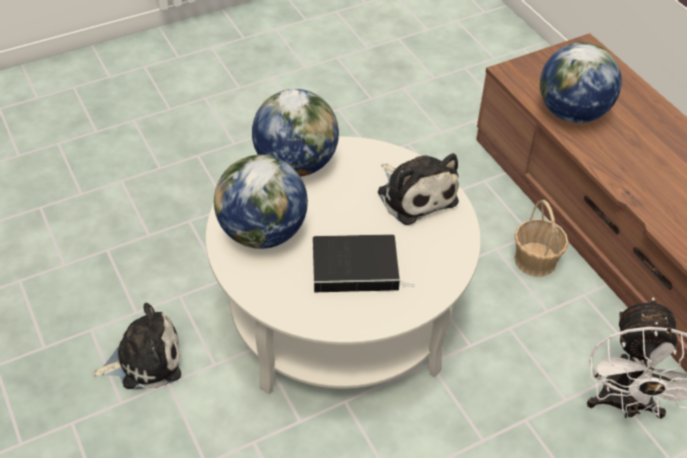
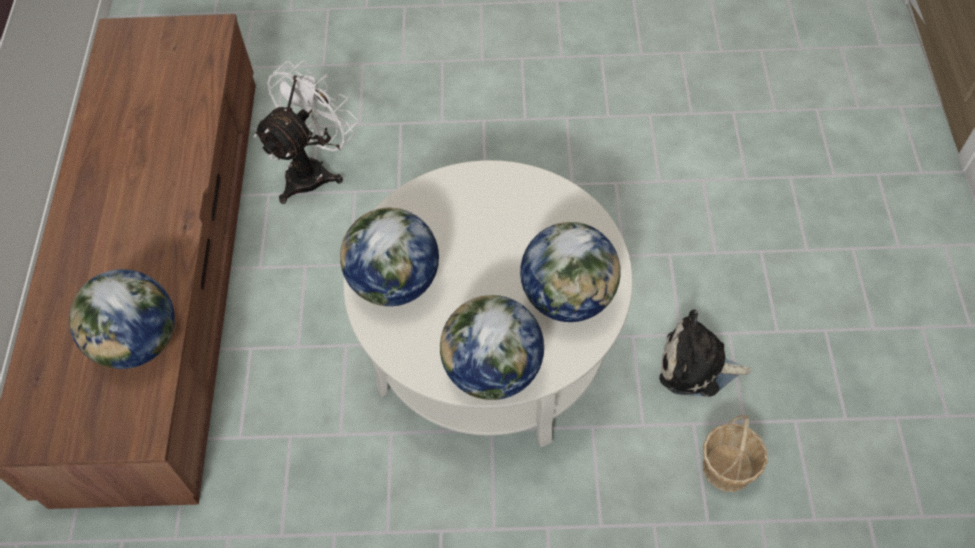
camera: 150 degrees left, 10 degrees up
(358, 267) = (497, 228): book -> none
(415, 194) = (394, 283): plush toy -> globe
(535, 260) = (272, 318): basket -> basket (728, 467)

